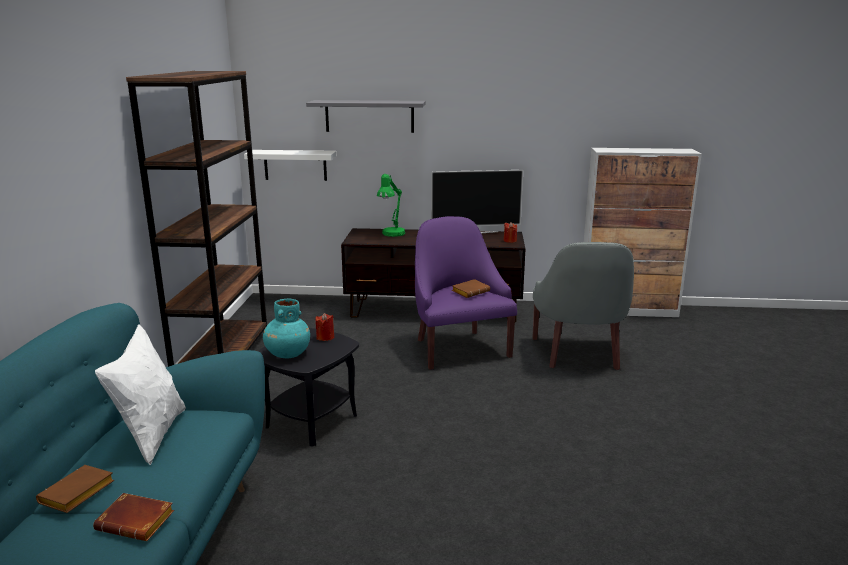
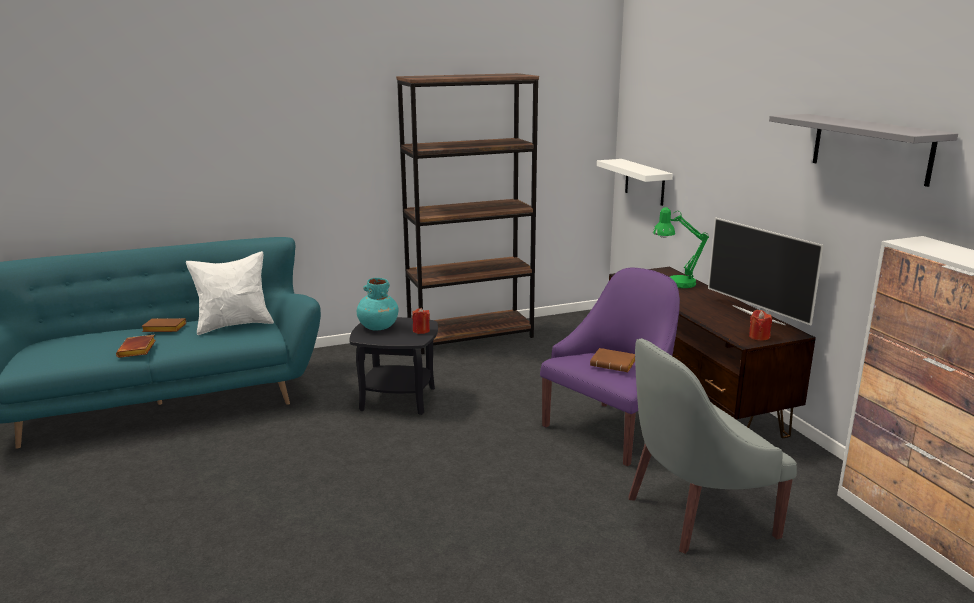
camera: 65 degrees right, 0 degrees up
(369, 116) = (700, 138): grey shelf -> grey shelf (870, 148)

